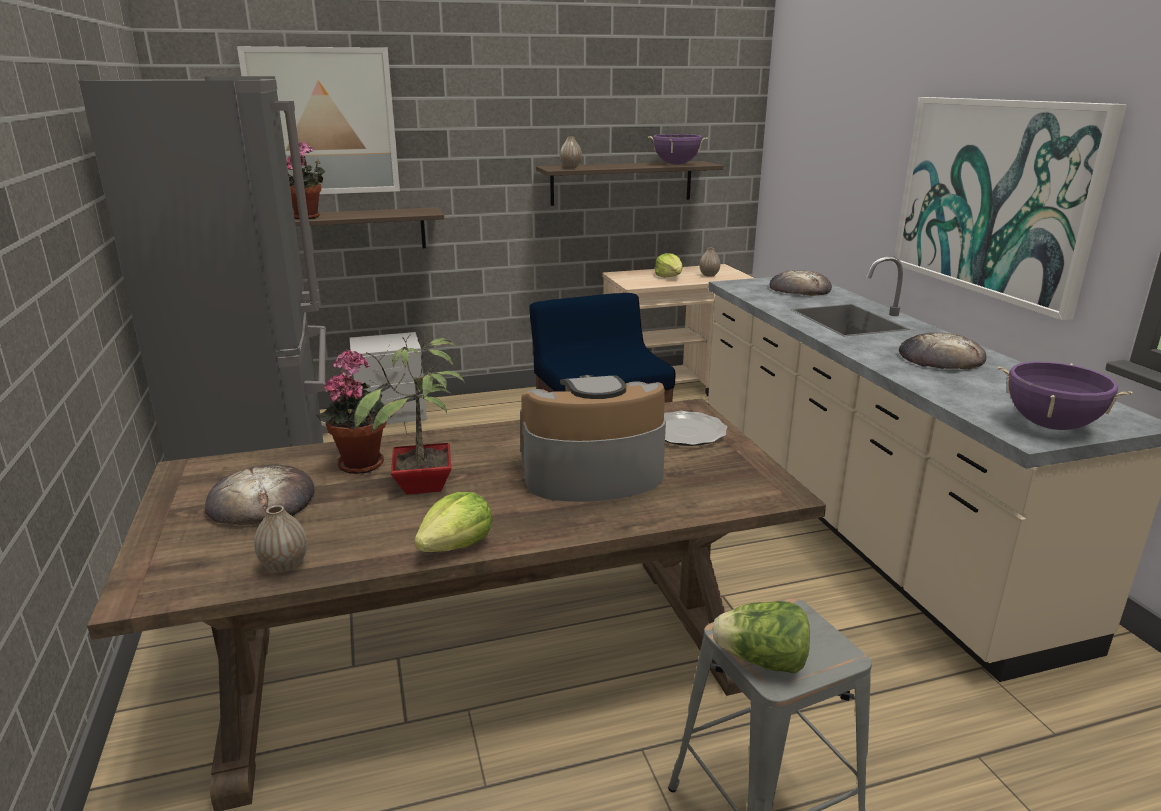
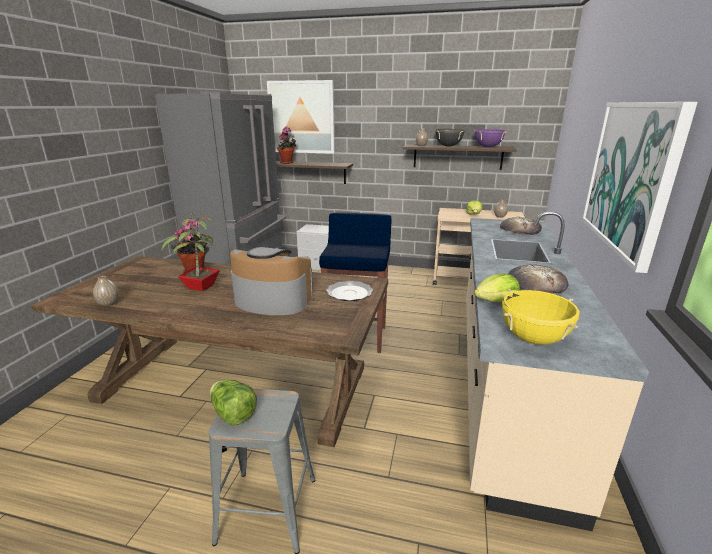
camera: 30 degrees right, 0 degrees up
(261, 501) = (141, 278): bread -> none
(457, 545) = (171, 314): lettuce -> lettuce (496, 301)
(614, 166) = (448, 146): none -> black cooking pot
(1050, 426) = (533, 339): purple cooking pot -> yellow cooking pot

